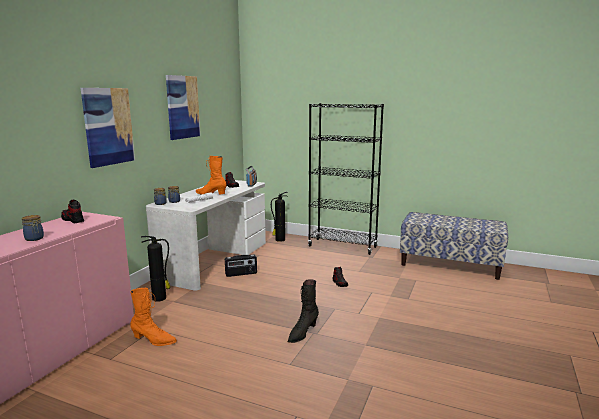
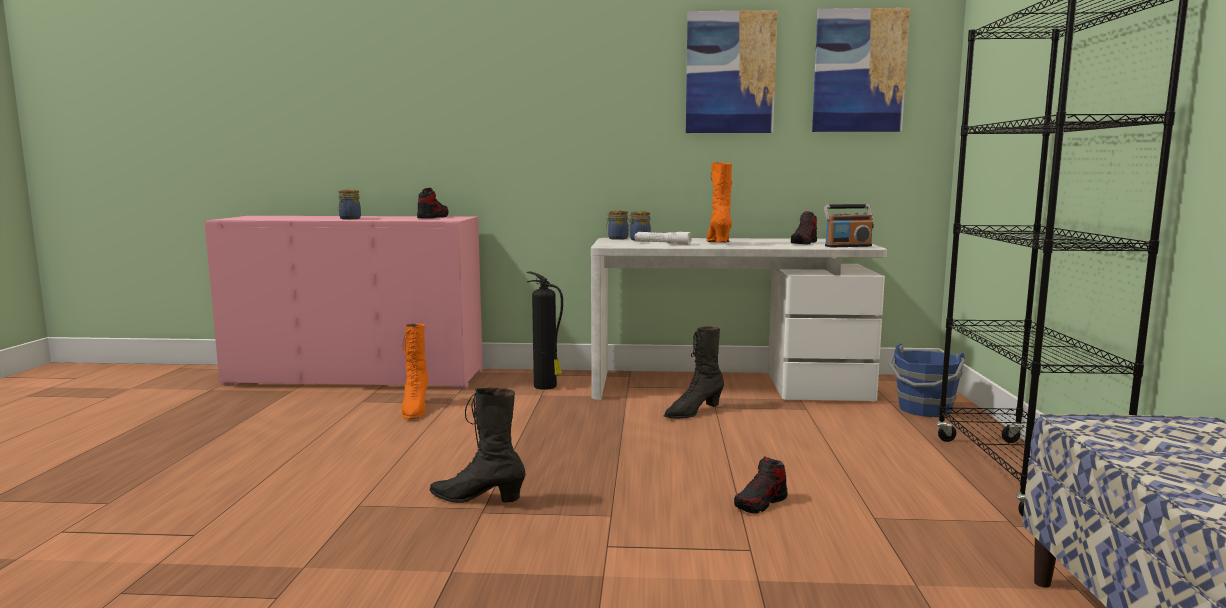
camera: 70 degrees right, 5 degrees down
(108, 126) = (544, 98): picture -> picture (859, 71)
(241, 274) = (693, 412): radio -> black boot
(279, 240) = (924, 410): fire extinguisher -> blue bucket

